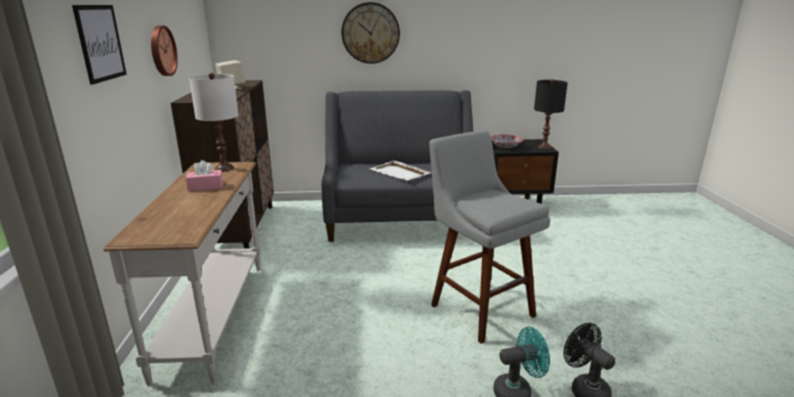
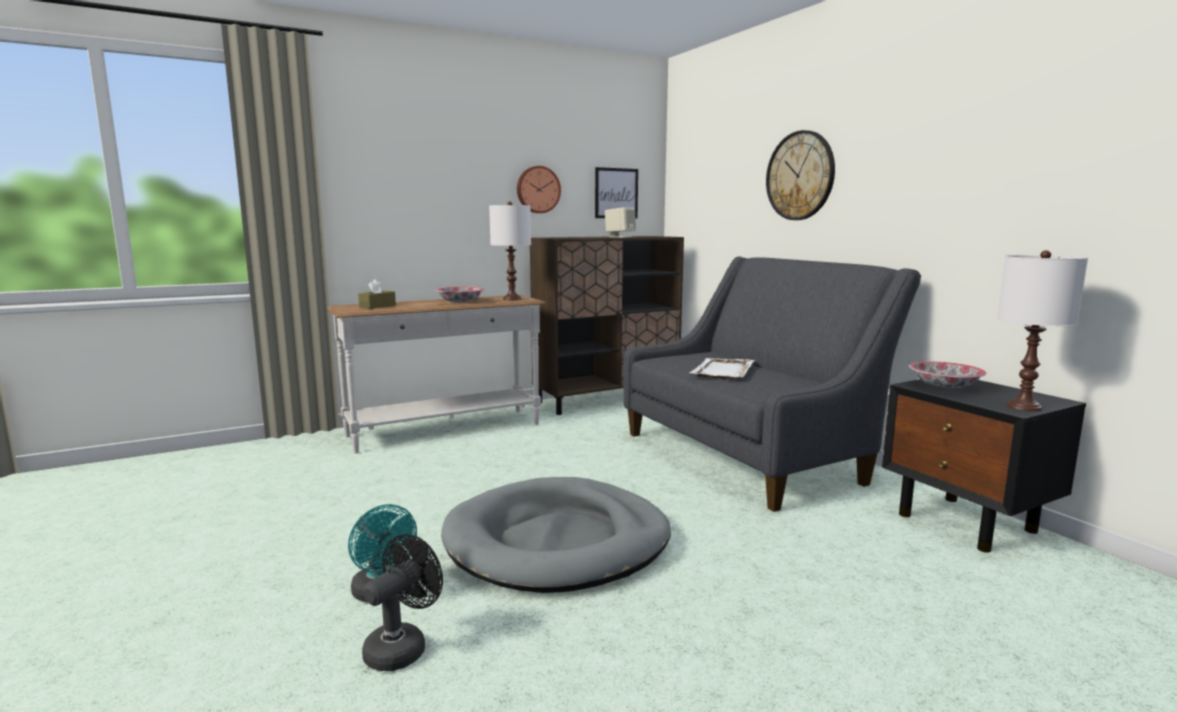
camera: 65 degrees right, 10 degrees down
(100, 43) = (430, 170): picture -> picture (616, 193)
(168, 221) = (377, 306): none -> brown tissue box
(205, 187) = (460, 302): pink tissue box -> bowl
(478, 308) = (558, 541): grey stool -> grey dog bed
(544, 147) = (1023, 407): black table lamp -> white table lamp

